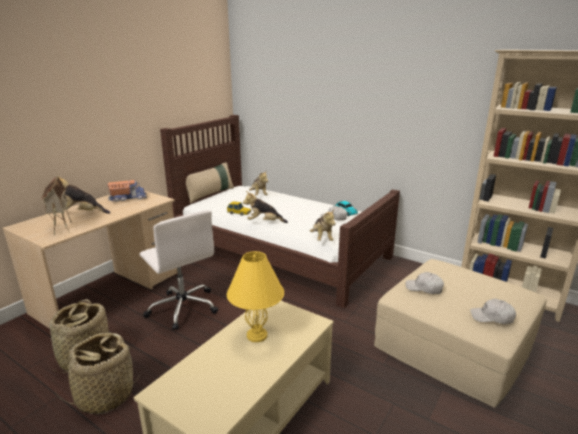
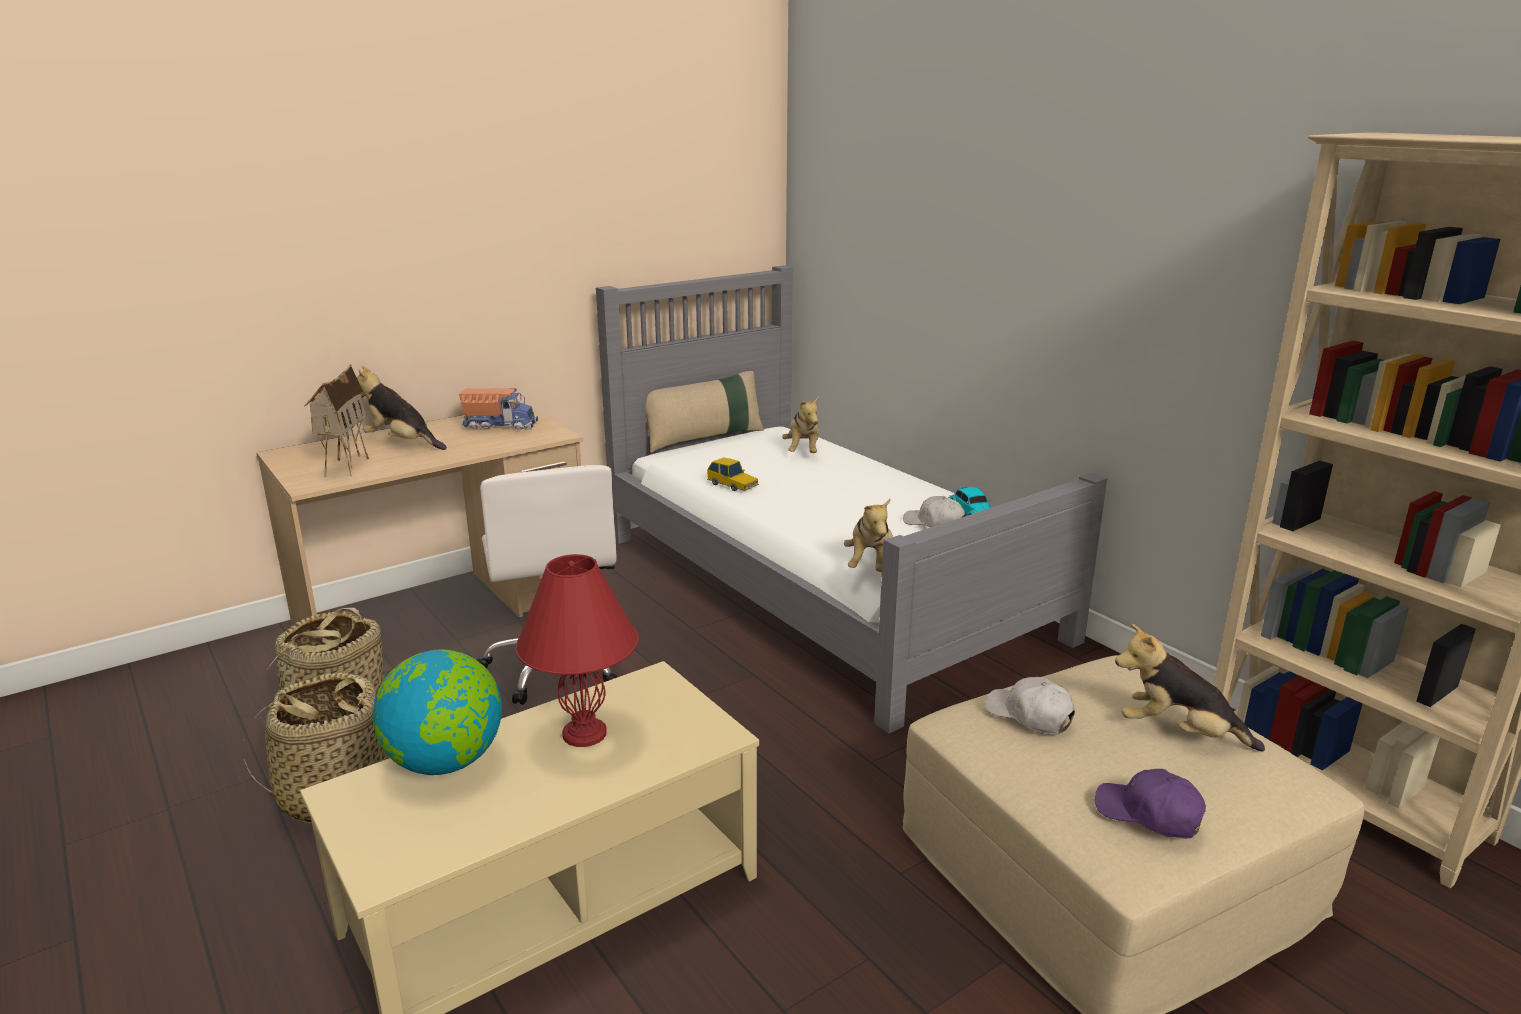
camera: 20 degrees right, 0 degrees up
(200, 364) = (446, 762): none -> globe
(256, 335) = (585, 733): yellow table lamp -> red table lamp
(264, 222) = (770, 512): plush toy -> plush toy (1178, 733)
(279, 251) = (821, 584): brown bed -> grey bed
(492, 317) = (1148, 814): white cap -> purple cap

